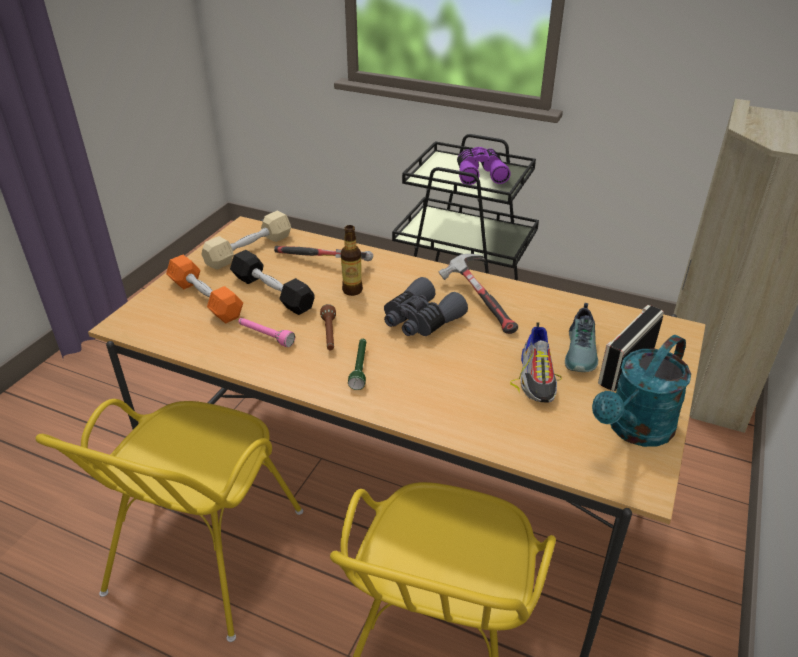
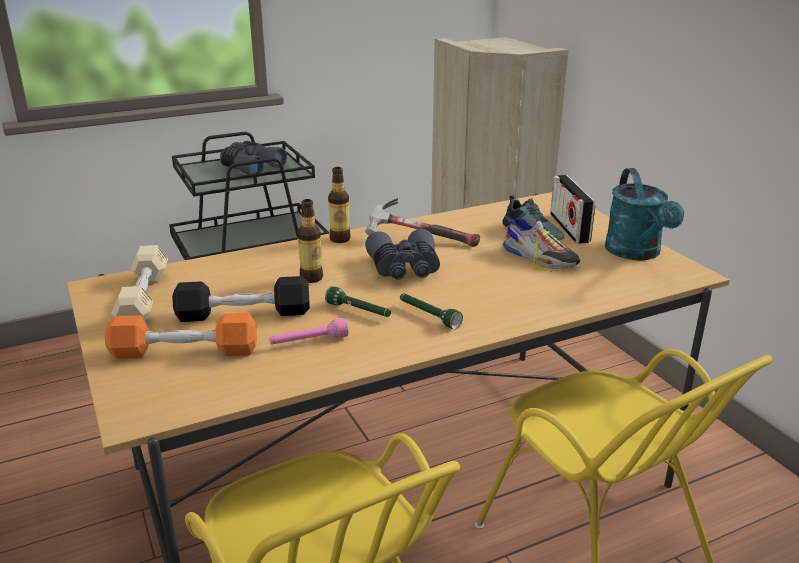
camera: 50 degrees left, 10 degrees down
(323, 264) = (245, 274): hammer -> none
(329, 334) = (359, 311): brown flashlight -> green flashlight
(427, 269) = (340, 239): none -> bottle
(480, 174) = (250, 167): purple binoculars -> grey binoculars

